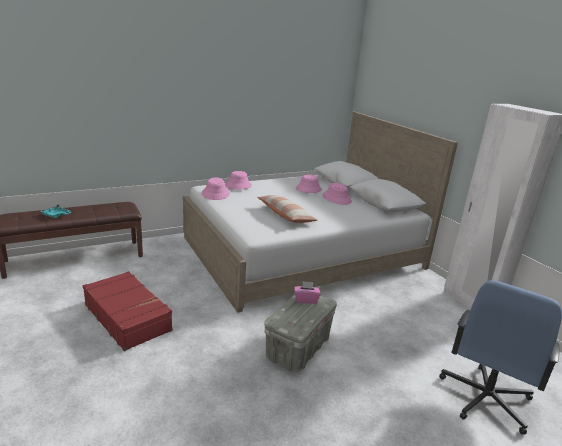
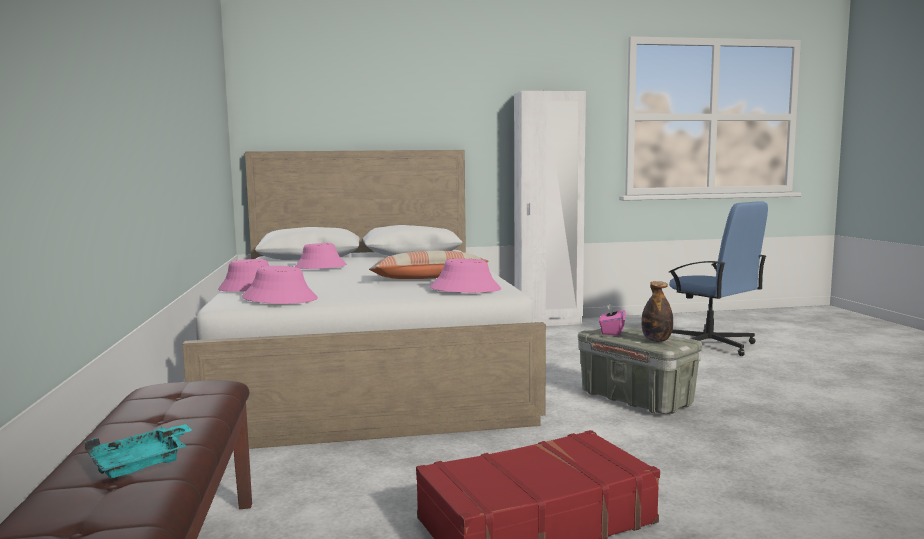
camera: 70 degrees left, 15 degrees down
(290, 317) = (656, 340): none -> bottle
(337, 198) = (376, 262): pink hat -> pink hat (465, 289)

